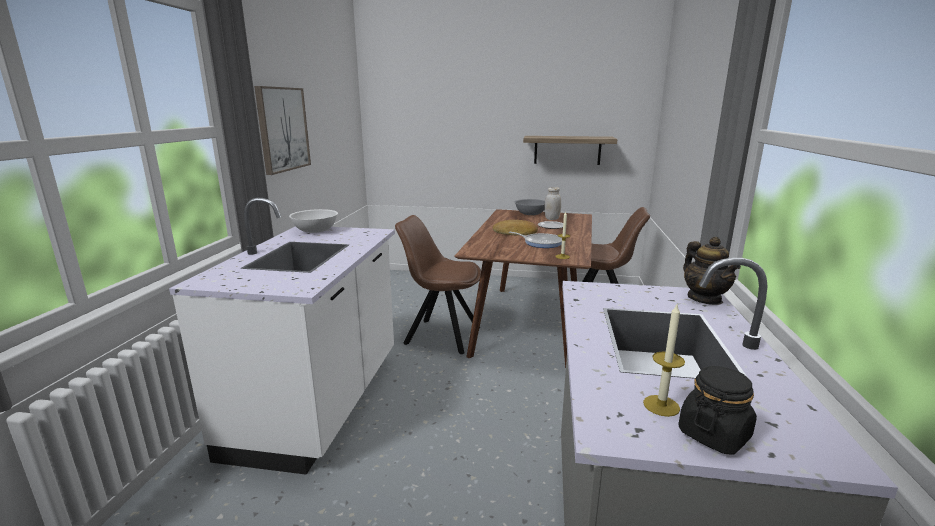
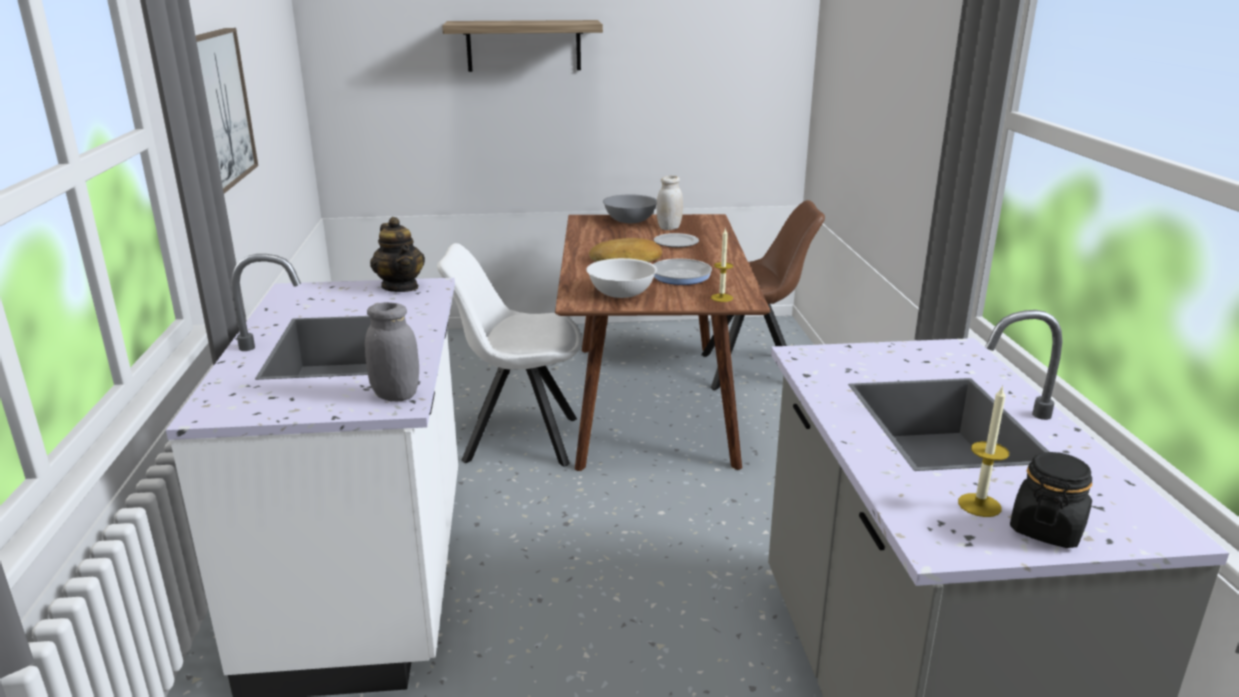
camera: 15 degrees left, 5 degrees up
(306, 284) = (396, 395): none -> grey jar
(315, 231) = (319, 292): white bowl -> white bowl (622, 293)
(442, 336) = (520, 440): brown chair -> white chair
(567, 150) = (674, 107): shelf -> shelf (523, 45)
(704, 299) = (964, 355): teapot -> teapot (400, 287)

